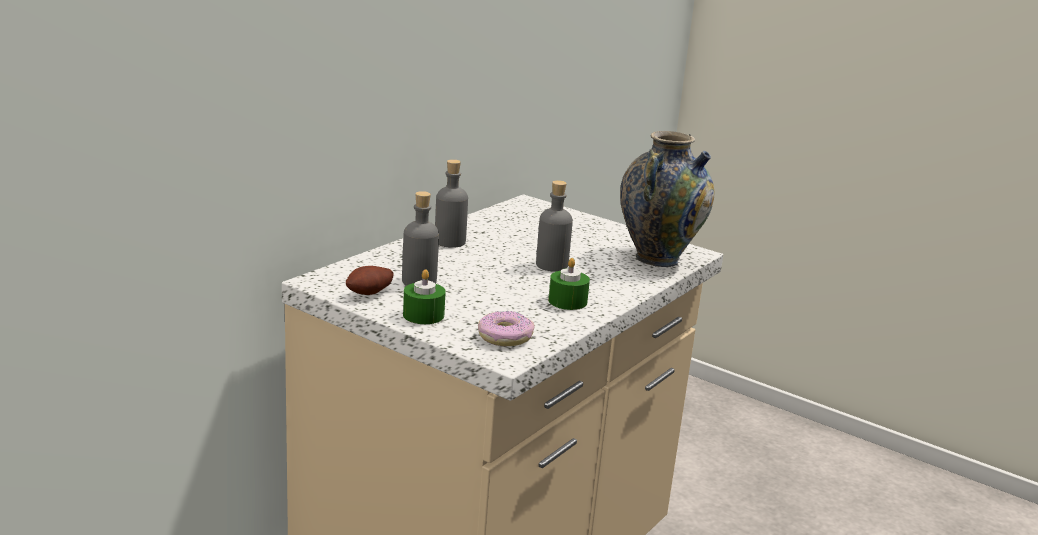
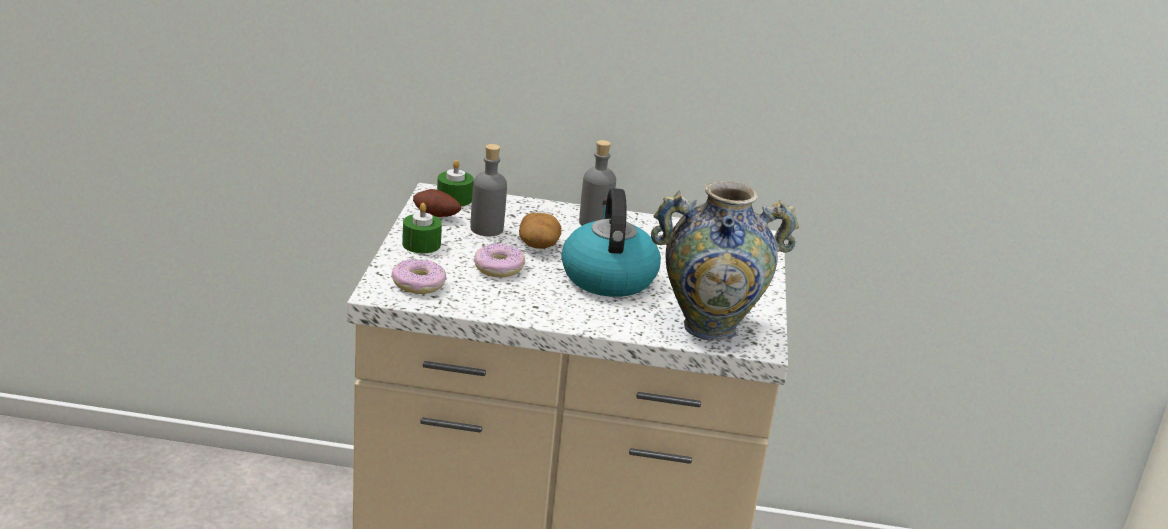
camera: 60 degrees right, 5 degrees up
(471, 272) = (539, 245): none -> potato
(501, 298) = (498, 268): none -> donut
(551, 265) = (607, 277): grey bottle -> kettle
(567, 301) = (530, 298): green candle -> green candle (454, 199)

